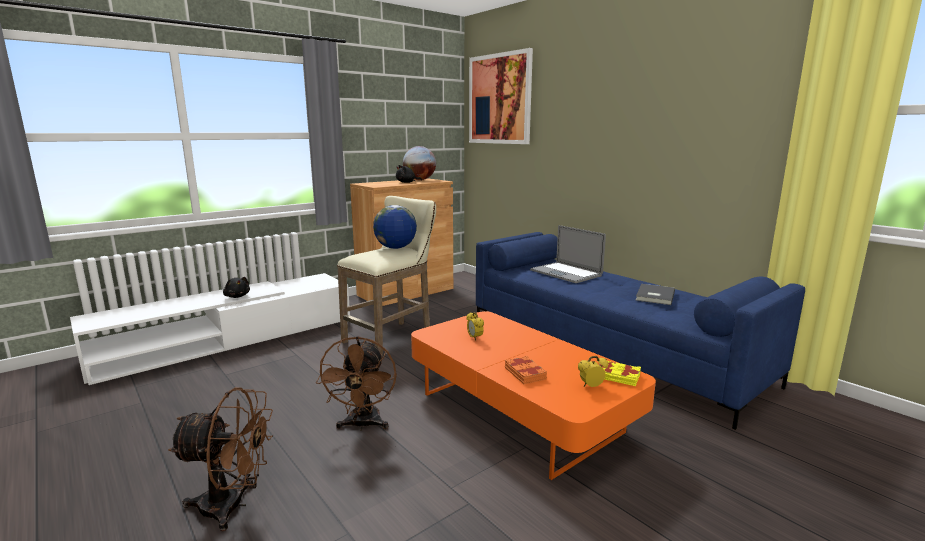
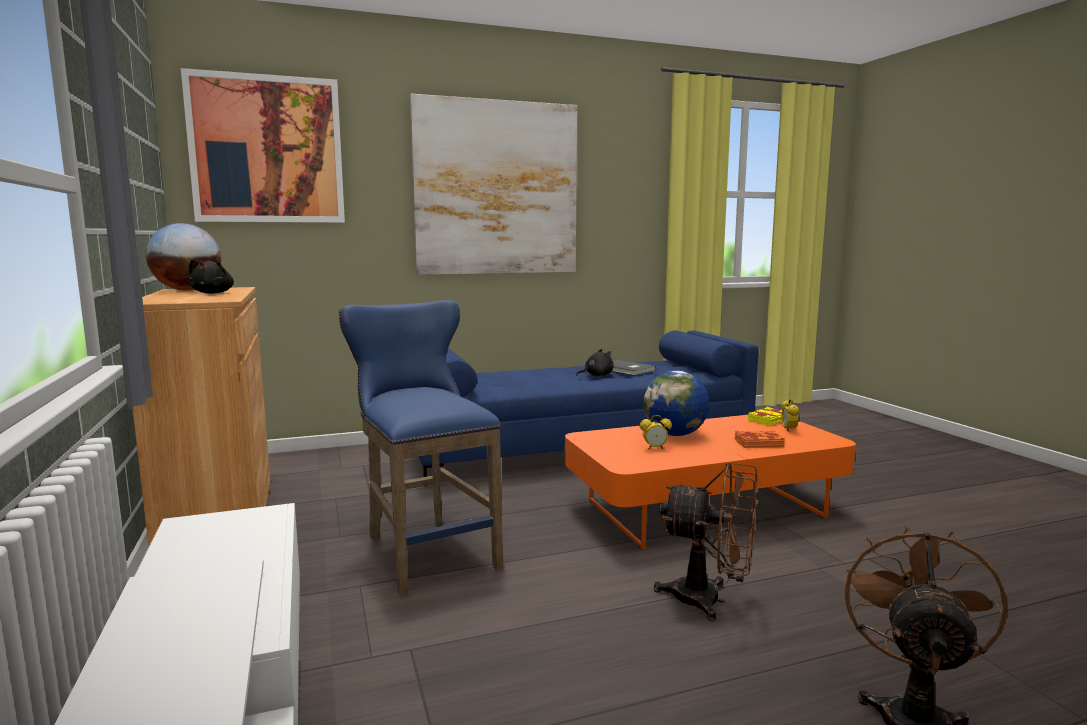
camera: 70 degrees left, 5 degrees down
(237, 296) = (216, 616): black plush toy -> black plush toy (597, 375)
(393, 337) = (425, 549): beige stool -> blue stool
(395, 248) = (412, 390): globe -> globe (675, 434)
(565, 273) = (519, 378): laptop -> none
(623, 116) = (496, 188): none -> picture

